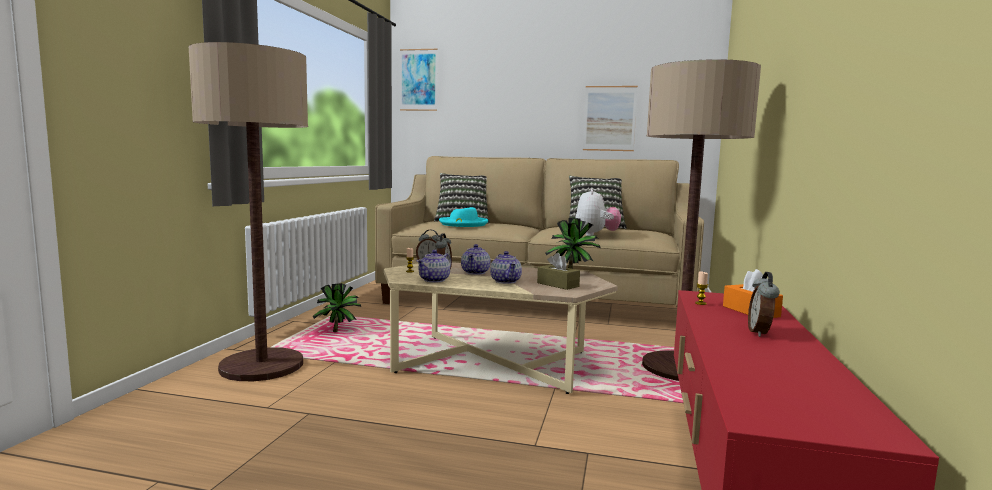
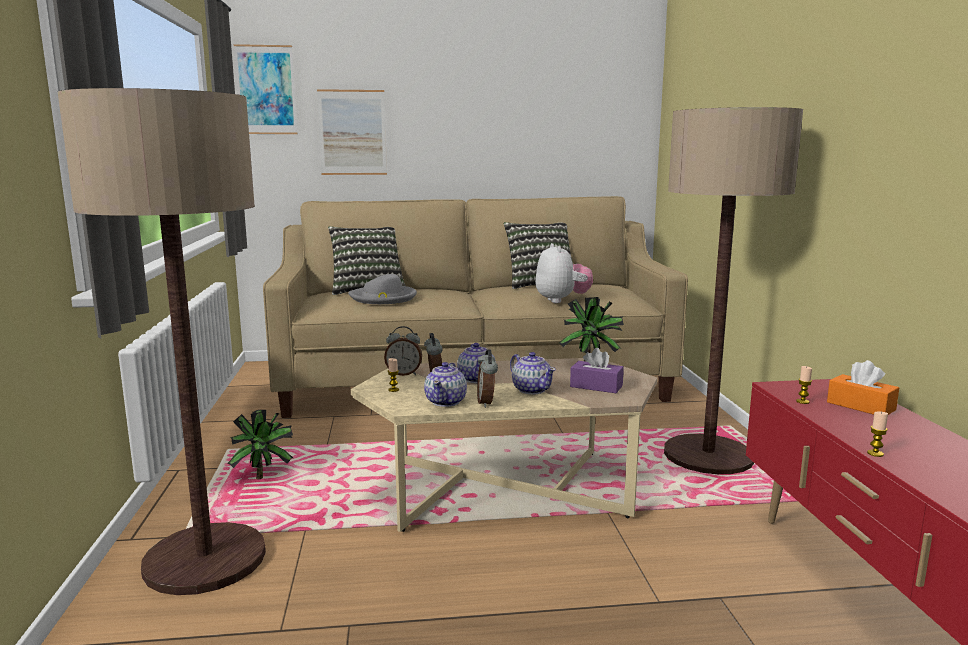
camera: 20 degrees left, 5 degrees up
(463, 224) = (383, 298): turquoise hat -> grey hat
(558, 285) = (596, 386): brown tissue box -> purple tissue box
(609, 118) = (531, 143): picture -> picture (352, 132)
(705, 335) = (875, 453): none -> candle
(760, 333) = (913, 439): alarm clock -> alarm clock (487, 403)

